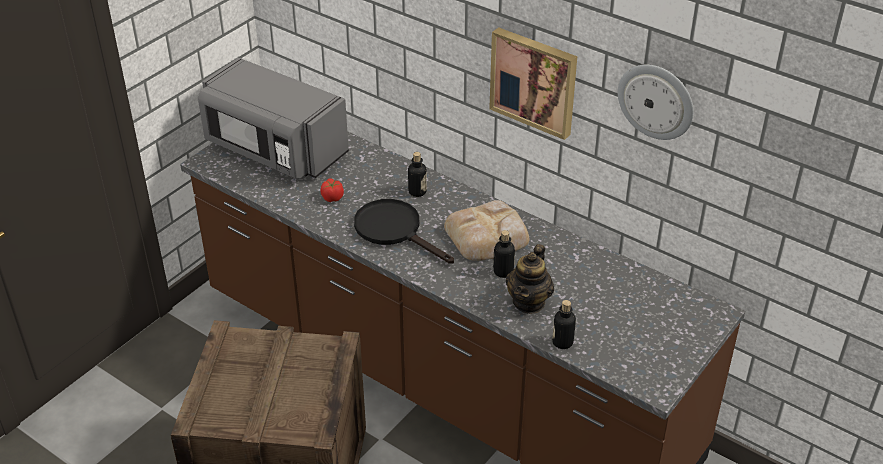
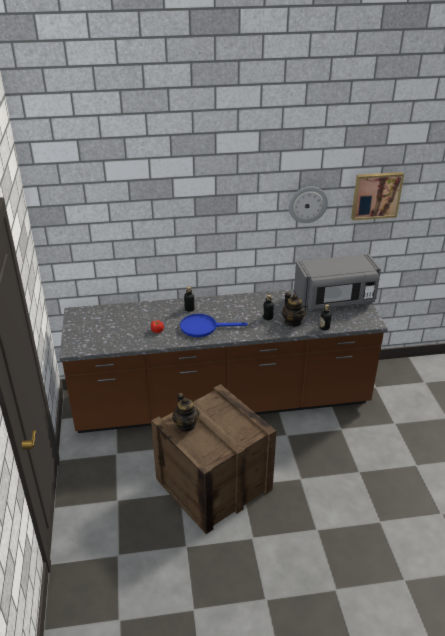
camera: 45 degrees left, 5 degrees down
(243, 357) = (186, 425): none -> teapot
(274, 150) = (98, 327): grey microwave -> grey microwave (335, 300)
(395, 230) = (204, 327): black frying pan -> blue frying pan
(488, 236) = (242, 309): bread -> none
(534, 81) = (240, 222): picture -> picture (376, 195)

